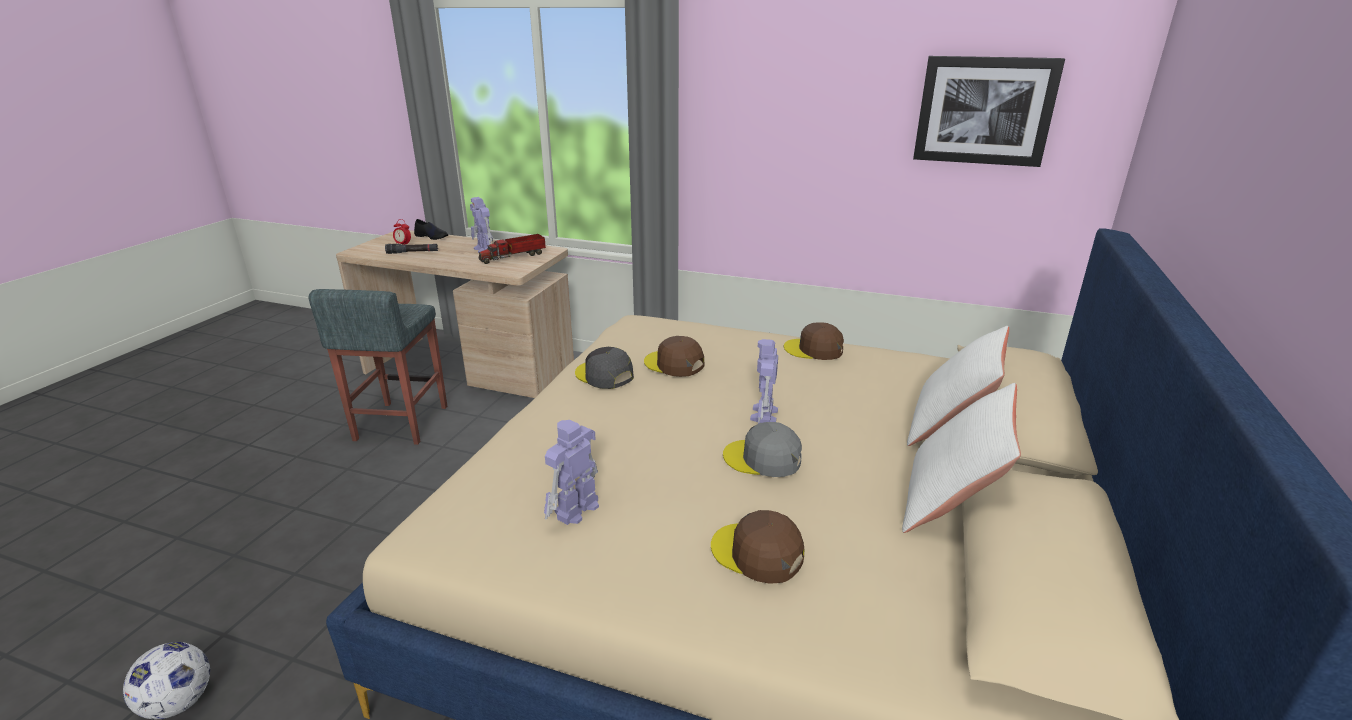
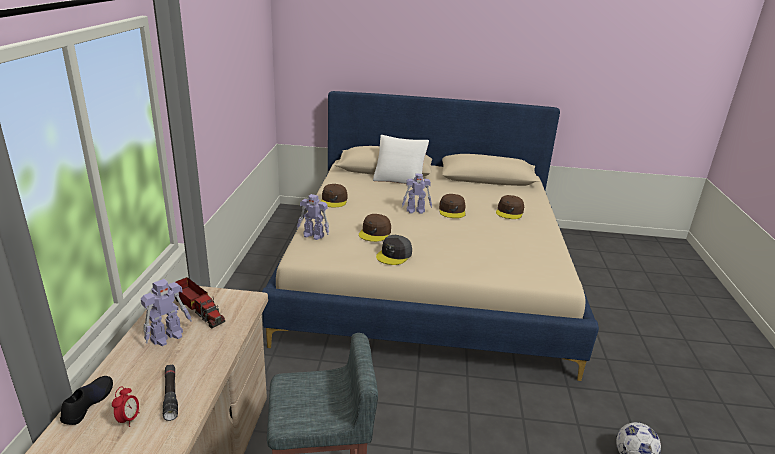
camera: 105 degrees left, 0 degrees up
(575, 510) = (517, 246): toy robot -> toy robot (314, 235)
(763, 458) = (452, 211): grey cap -> brown cap
(950, 501) = (453, 183): white pillow -> none
(984, 111) = (252, 56): picture -> none

